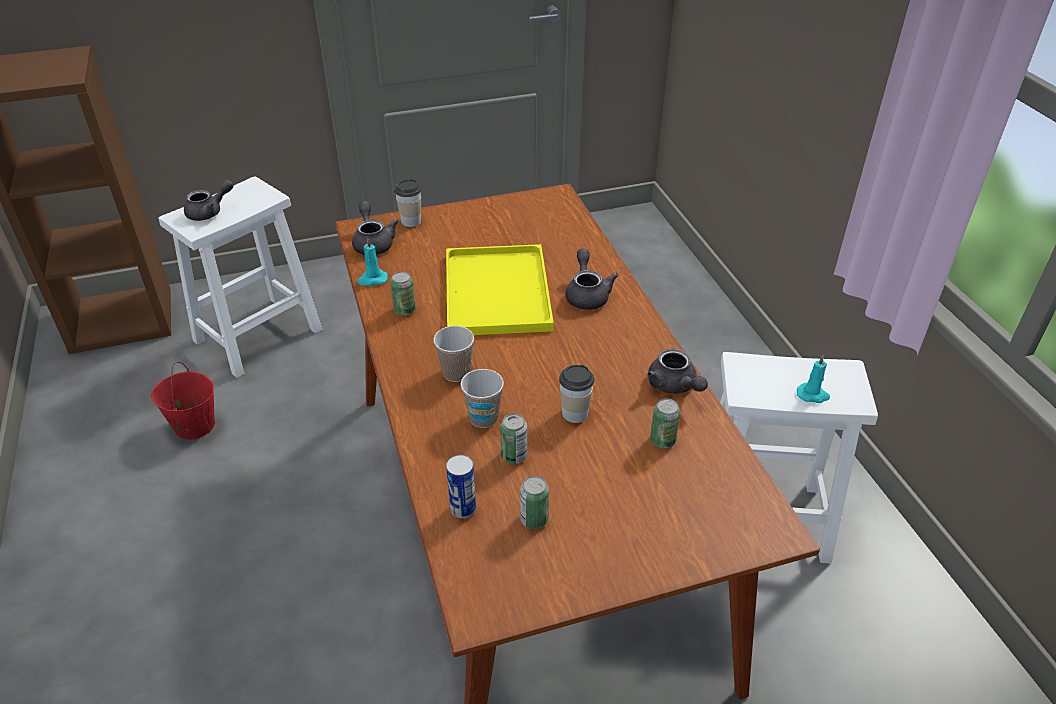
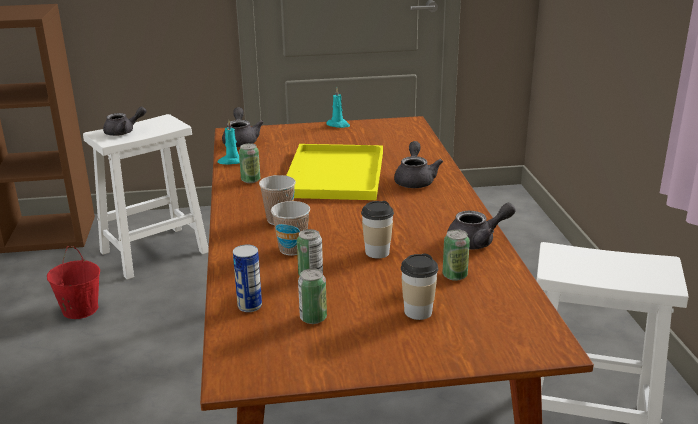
camera: 10 degrees right, 15 degrees down
(411, 221) = (277, 130): cup -> cup (418, 312)
(674, 386) = (477, 241): grey teapot -> grey teapot turned 90 degrees counterclockwise
(813, 395) = (623, 277): turquoise candle -> turquoise candle (338, 125)

